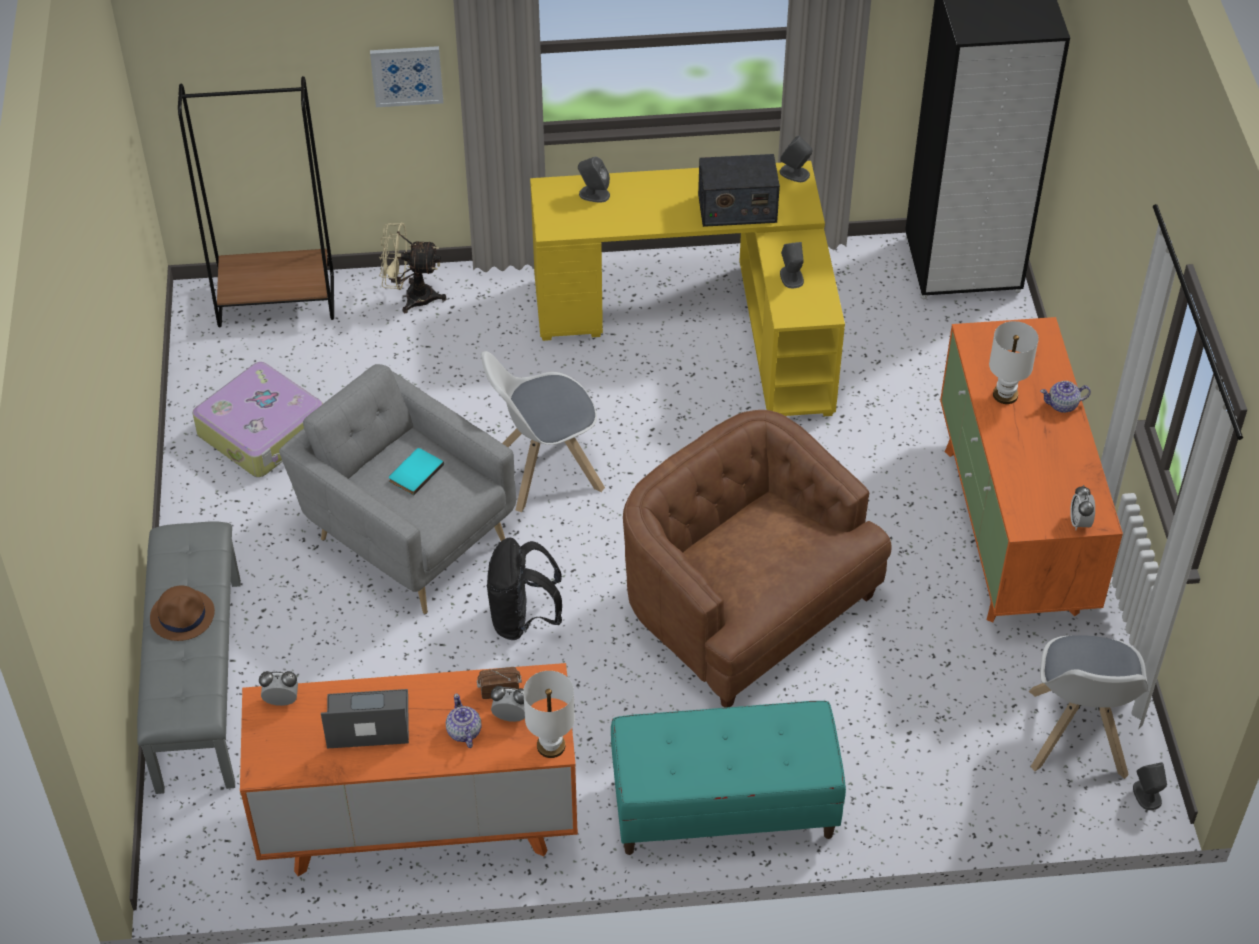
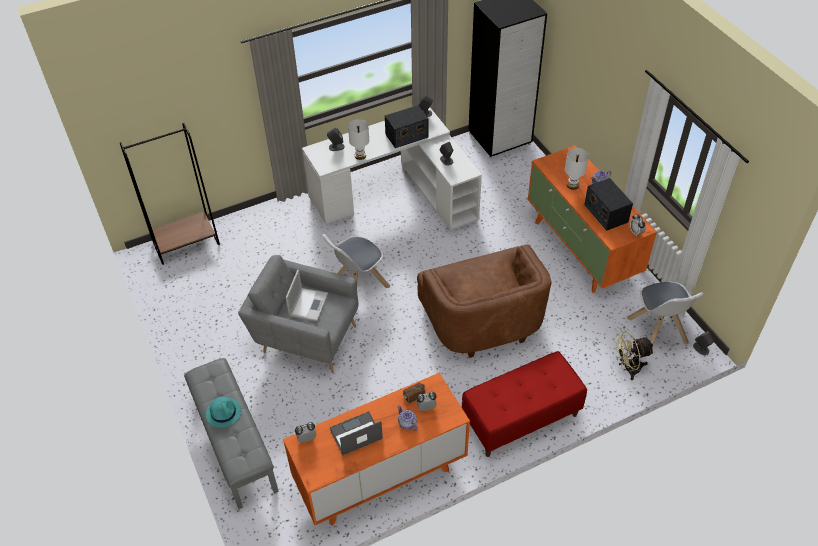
camera: 20 degrees left, 0 degrees up
(183, 615) = (223, 412): brown hat -> turquoise hat
(263, 431) = (209, 308): suitcase -> none
(407, 75) = (232, 110): picture -> none
(411, 297) = (253, 223): beige fan -> beige fan (628, 369)
(414, 472) = (308, 304): turquoise book -> laptop
(523, 619) = (382, 360): black backpack -> none
(551, 745) = (453, 415): white table lamp -> white table lamp (360, 155)
(705, 320) = (398, 195): yellow desk -> white desk
(723, 808) = (521, 419): turquoise bench -> red bench
(745, 607) = (482, 320): brown armchair -> brown armchair turned 135 degrees counterclockwise
(1040, 468) = (606, 213): none -> radio

